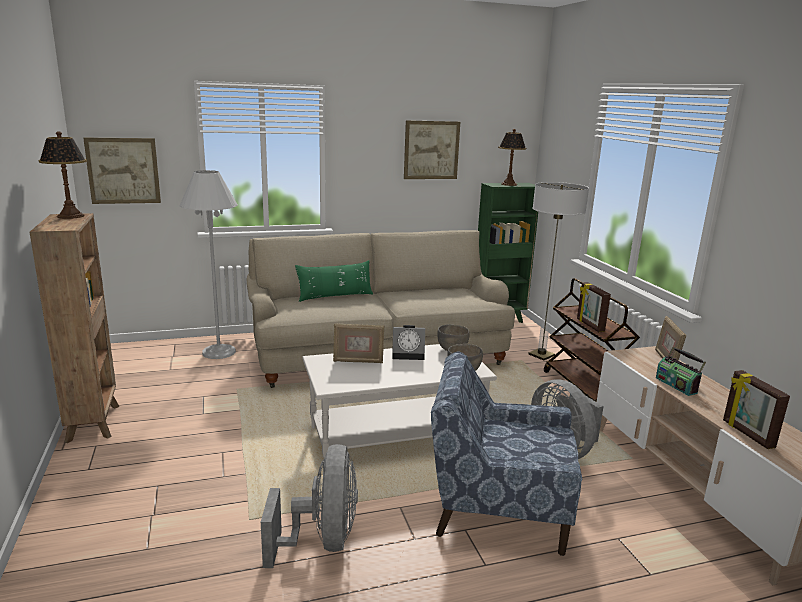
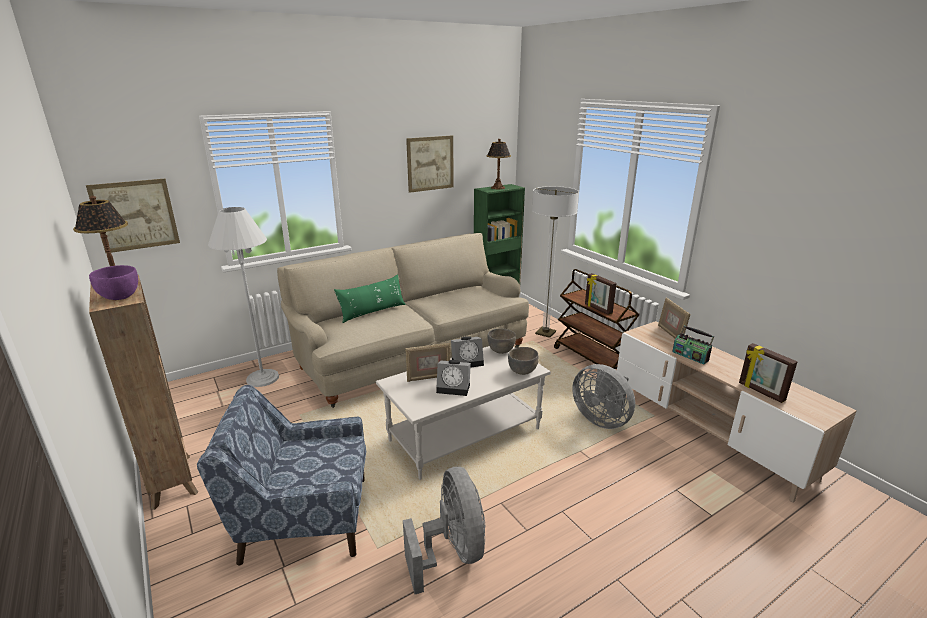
camera: 15 degrees left, 5 degrees up
(62, 225) = (119, 297): none -> purple bowl
(379, 374) = (454, 388): none -> alarm clock
(497, 507) = (577, 483): blue armchair -> blue armchair (303, 518)

